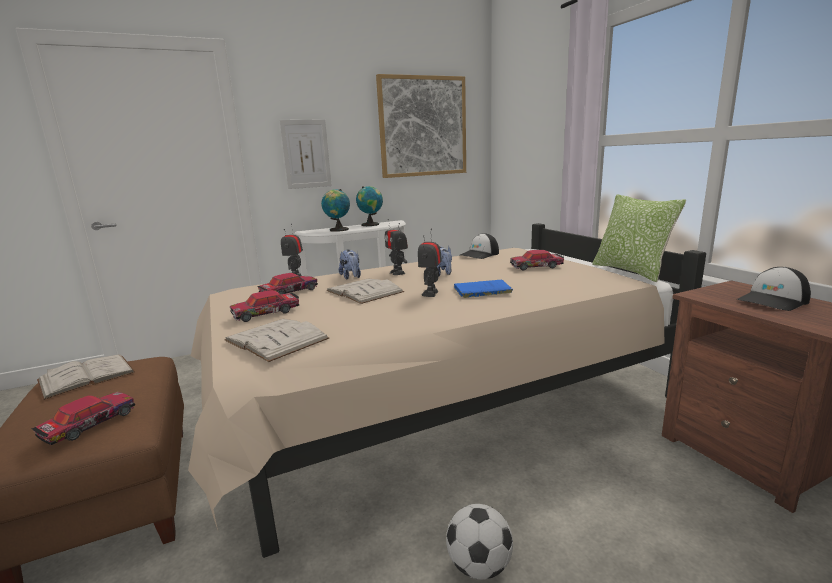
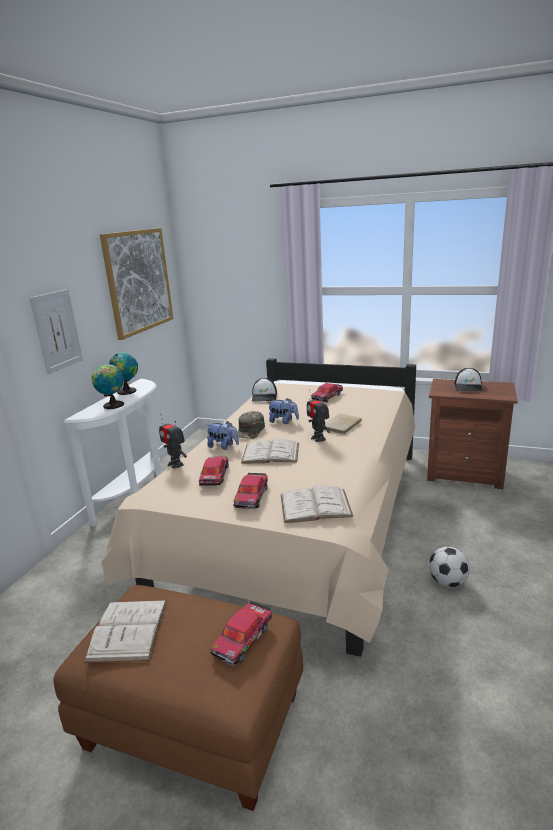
camera: 45 degrees left, 5 degrees up
(88, 425) = (243, 638): toy car -> toy car turned 135 degrees counterclockwise
(397, 273) = (250, 431): toy robot -> green cap
(480, 291) = (341, 426): blue book -> beige book
(630, 271) = (374, 384): pillow -> none

